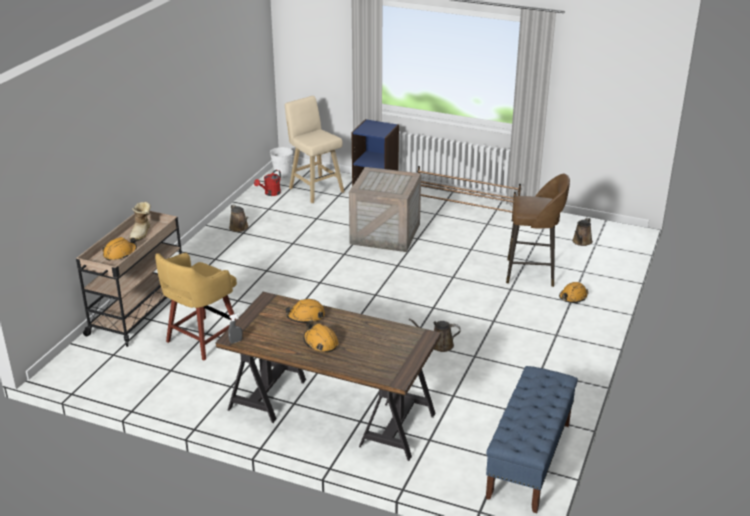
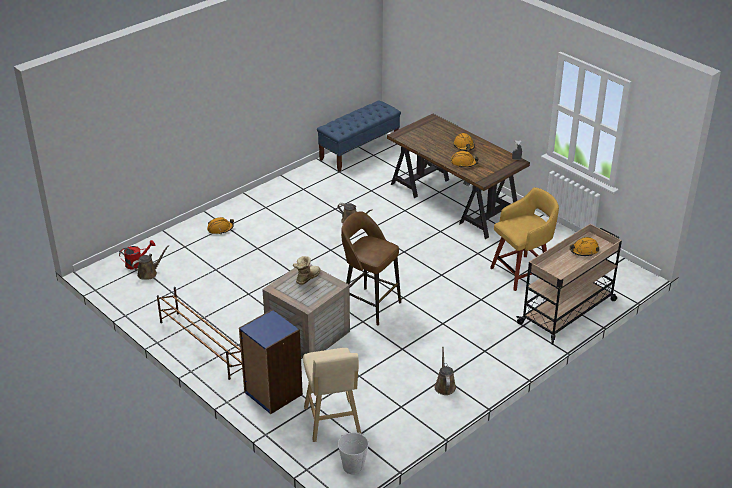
camera: 155 degrees left, 5 degrees up
(142, 233) = (562, 267): boot -> boot (306, 278)
(270, 193) = (386, 432): red watering can -> red watering can (137, 263)
(532, 273) = (225, 256): brown stool -> brown stool (369, 305)

